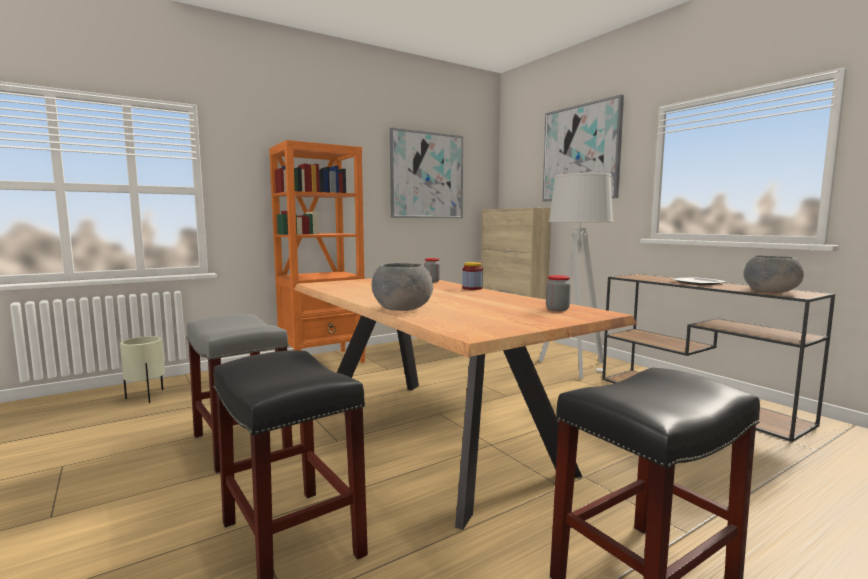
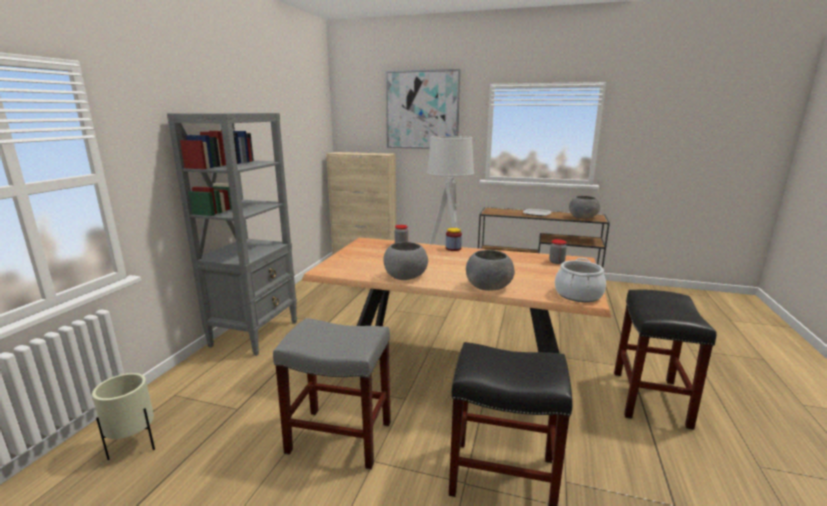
camera: 40 degrees left, 10 degrees up
(323, 361) = (255, 333): orange bookcase -> grey bookcase
(358, 294) = (406, 276): none -> grey bowl
(427, 175) = (289, 127): picture -> none
(476, 329) = (578, 294): none -> cooking pot

